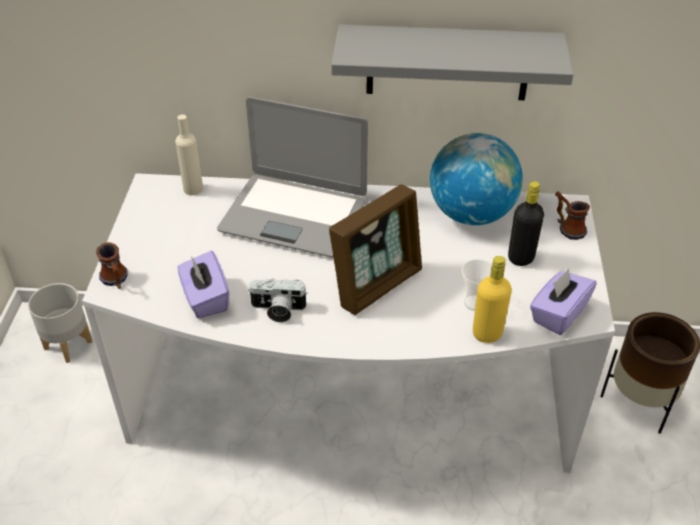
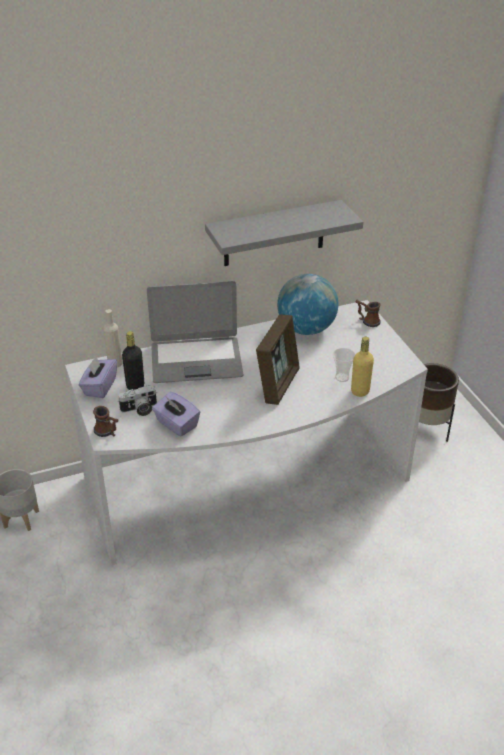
camera: 25 degrees left, 5 degrees down
(277, 310) = (227, 417): camera -> camera (139, 409)
(521, 258) = (351, 345): black bottle -> black bottle (135, 386)
(558, 314) = (392, 369): purple tissue box -> purple tissue box (99, 387)

